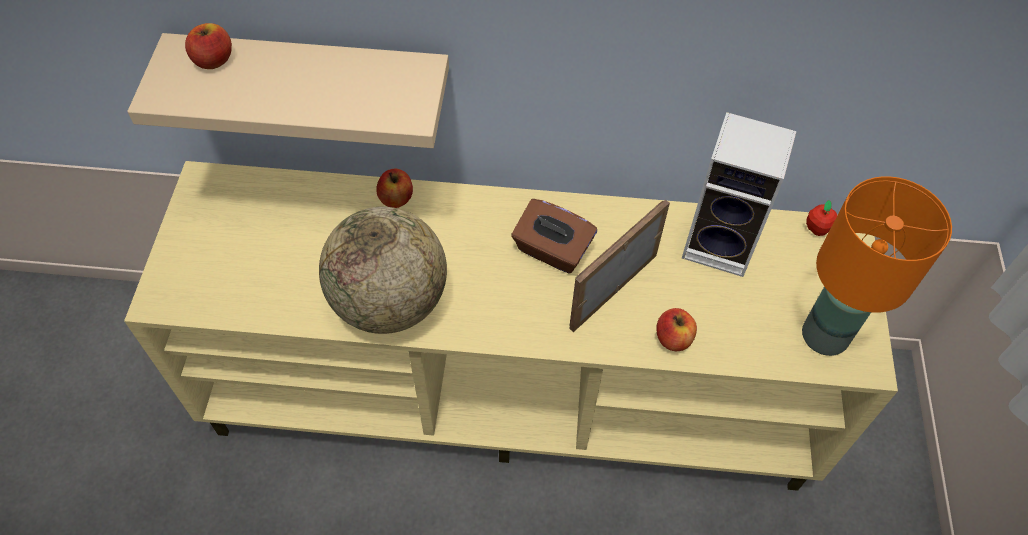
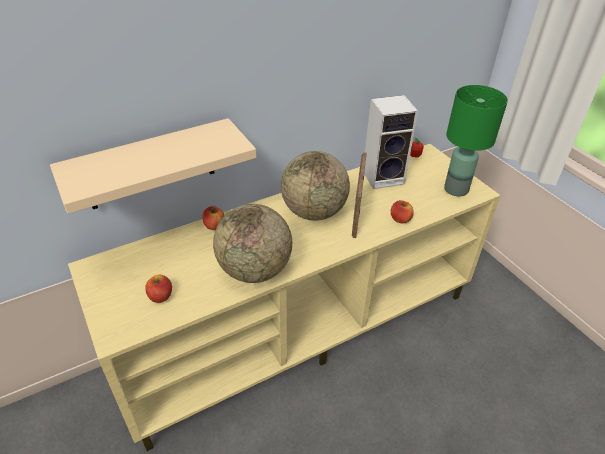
camera: 35 degrees left, 15 degrees down
(213, 60) = (97, 163): apple -> apple (160, 296)
(552, 251) = (314, 212): brown tissue box -> globe
(826, 335) = (456, 189): orange table lamp -> green table lamp

